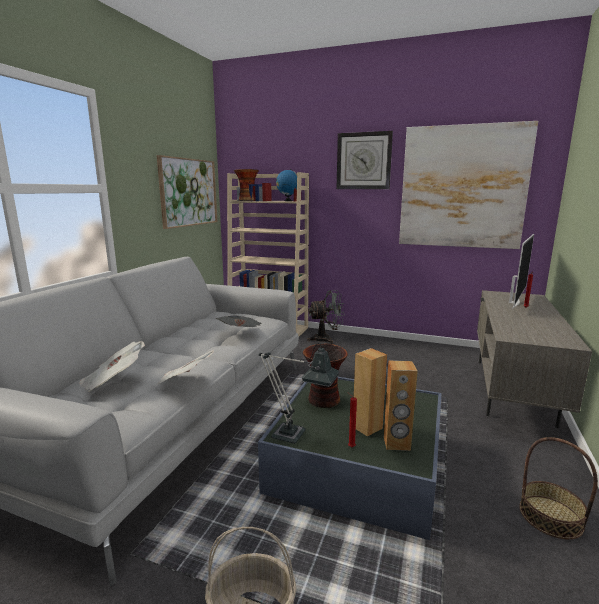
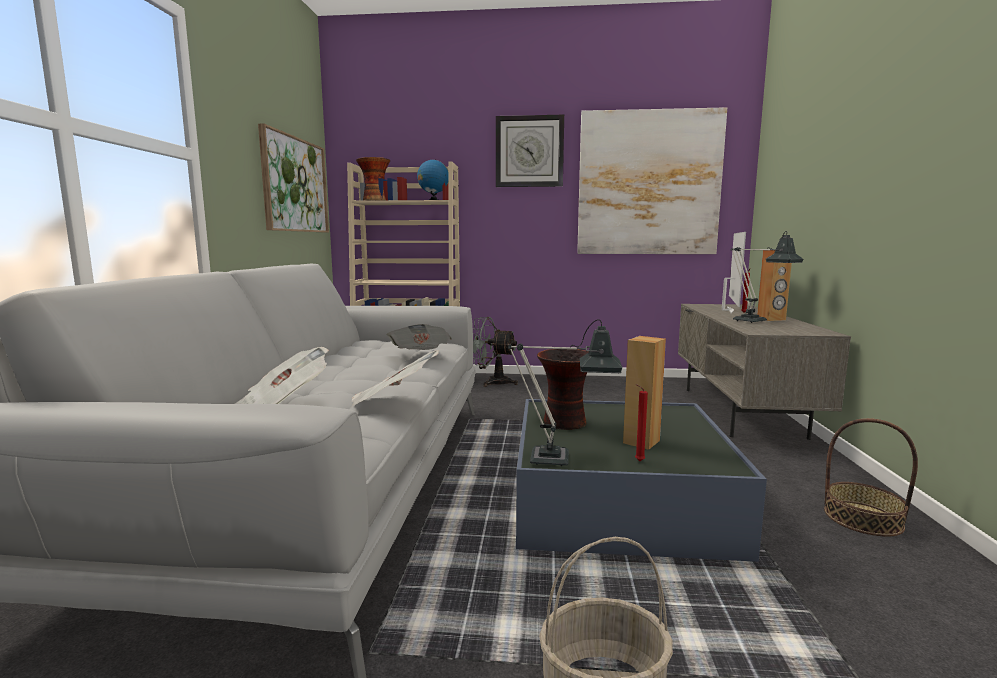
camera: 15 degrees left, 5 degrees down
(326, 339) = (492, 382): grey fan -> grey fan turned 135 degrees counterclockwise
(396, 443) = (689, 452): brown speaker -> brown speaker (771, 319)
(522, 322) = (756, 322): none -> table lamp

